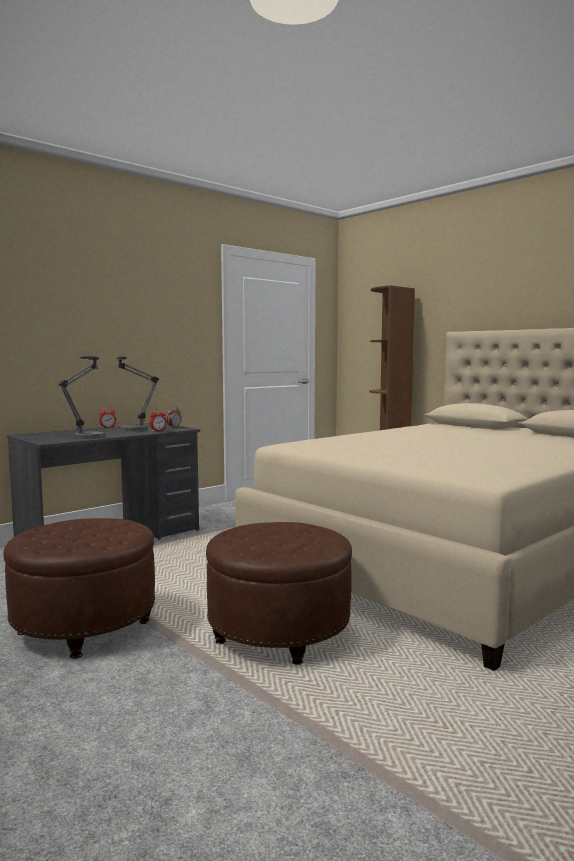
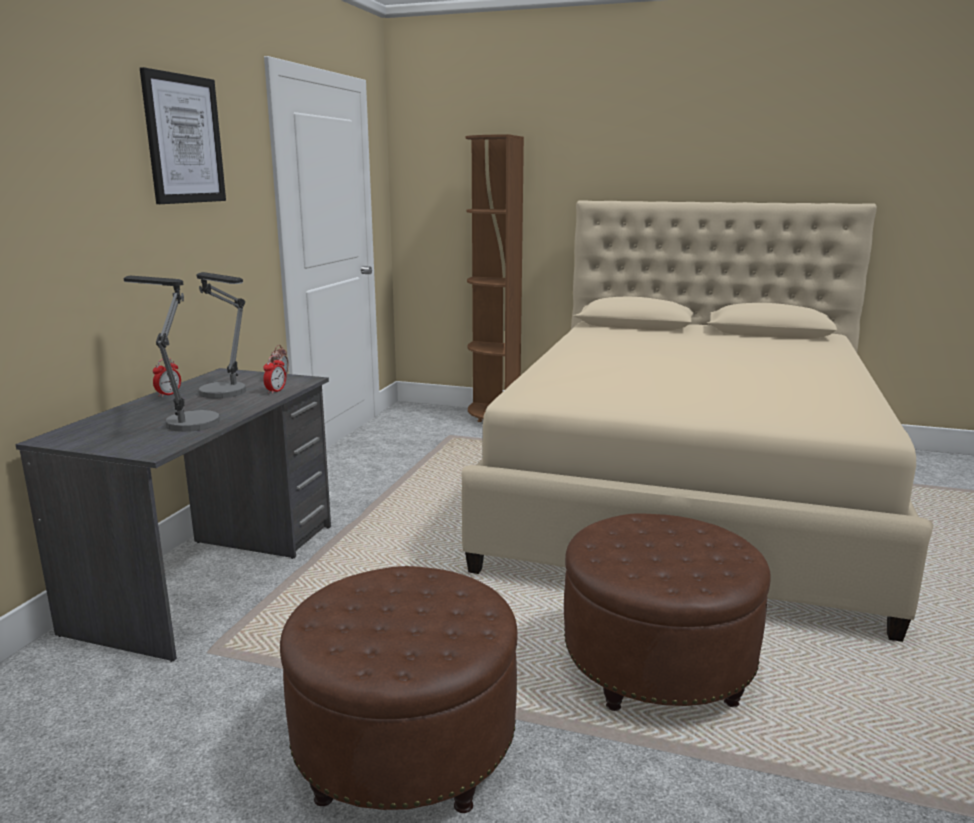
camera: 30 degrees left, 10 degrees up
(148, 289) = (184, 139): none -> picture

